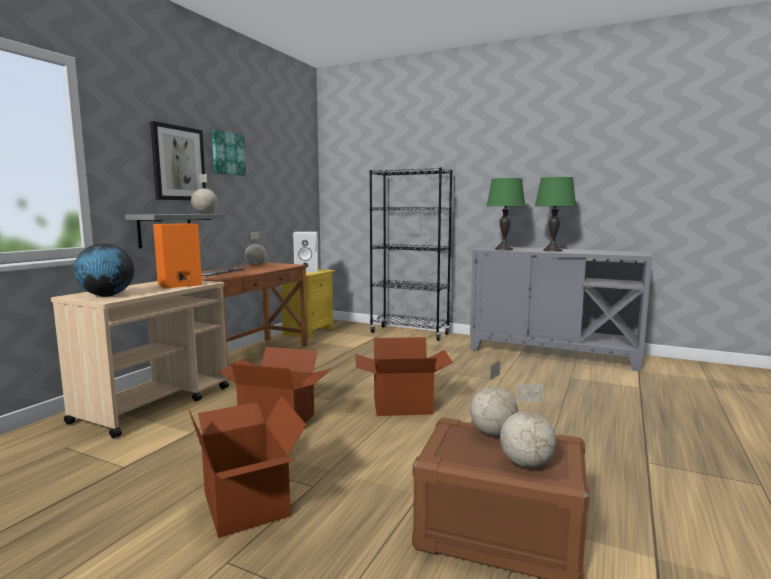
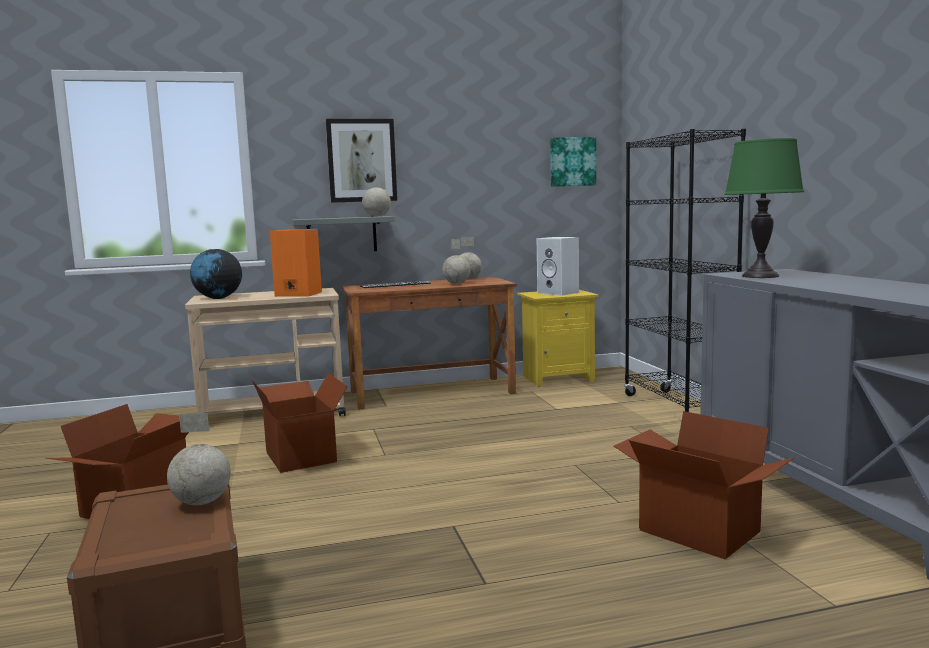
camera: 50 degrees right, 0 degrees up
(227, 153) = (436, 141): picture -> picture (572, 162)
(402, 406) = (422, 485): cardboard box -> cardboard box (697, 532)
(525, 463) = (128, 533): globe -> globe (457, 283)
(552, 250) = (833, 284): green table lamp -> none

